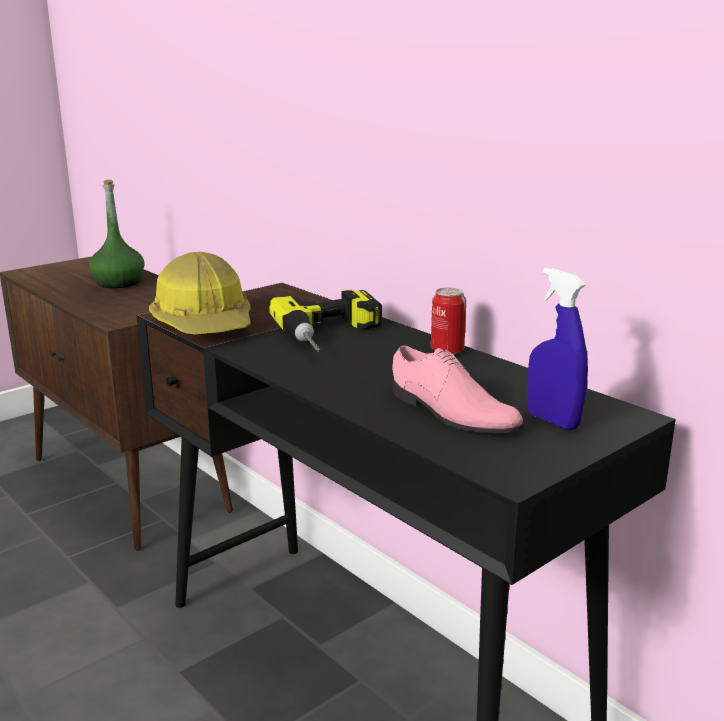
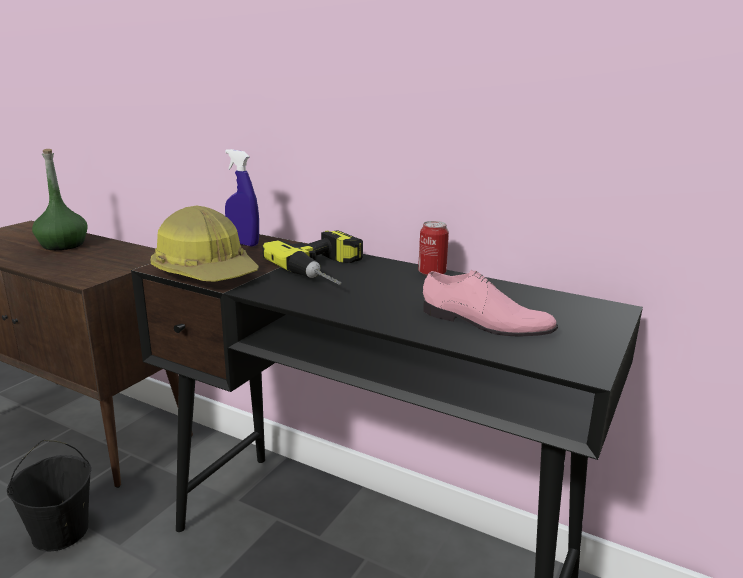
camera: 20 degrees left, 0 degrees up
(68, 583) = (61, 533): none -> black bucket
(552, 421) = (565, 320): blue spray bottle -> blue spray bottle (243, 243)

